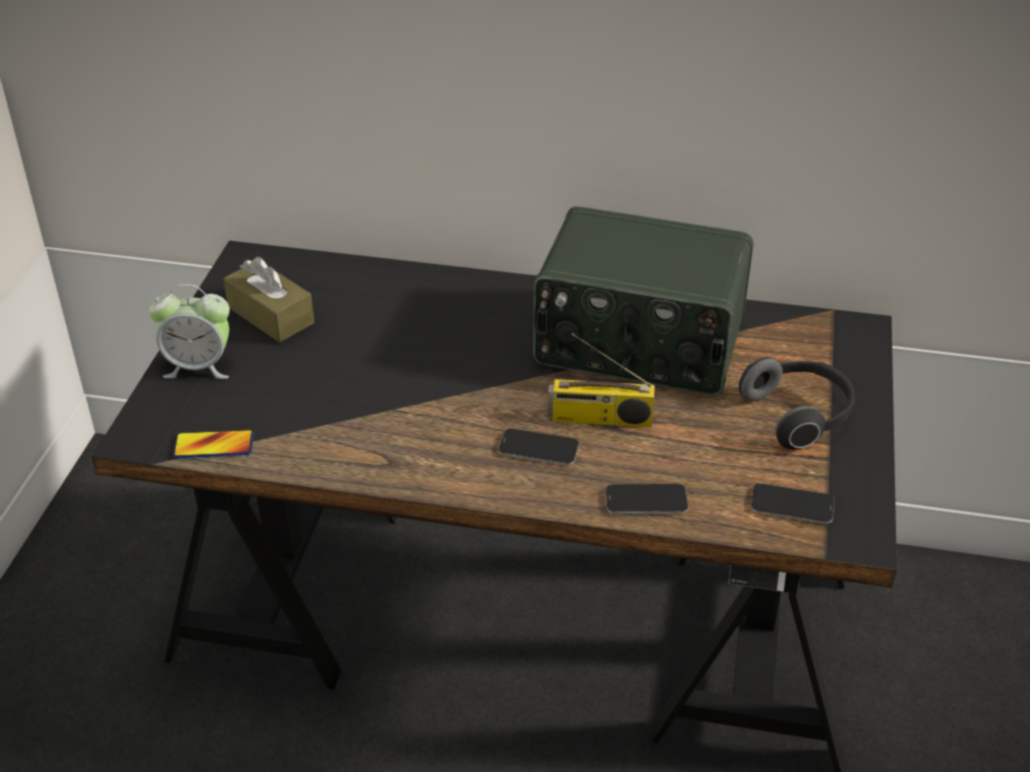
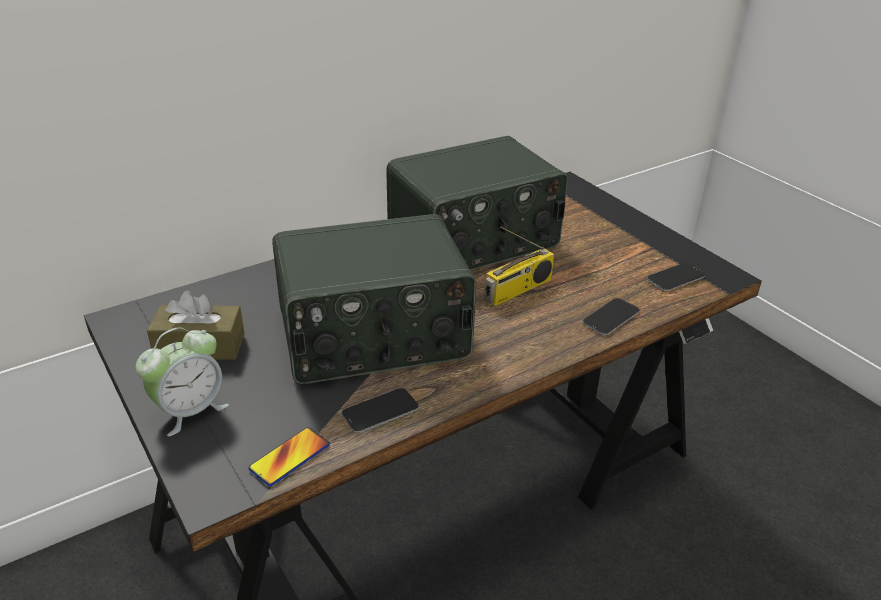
camera: 45 degrees left, 5 degrees down
(406, 387) = (374, 337): none -> radio
(538, 448) = (511, 325): phone -> phone (380, 412)
(799, 415) = (608, 235): headphones -> none

